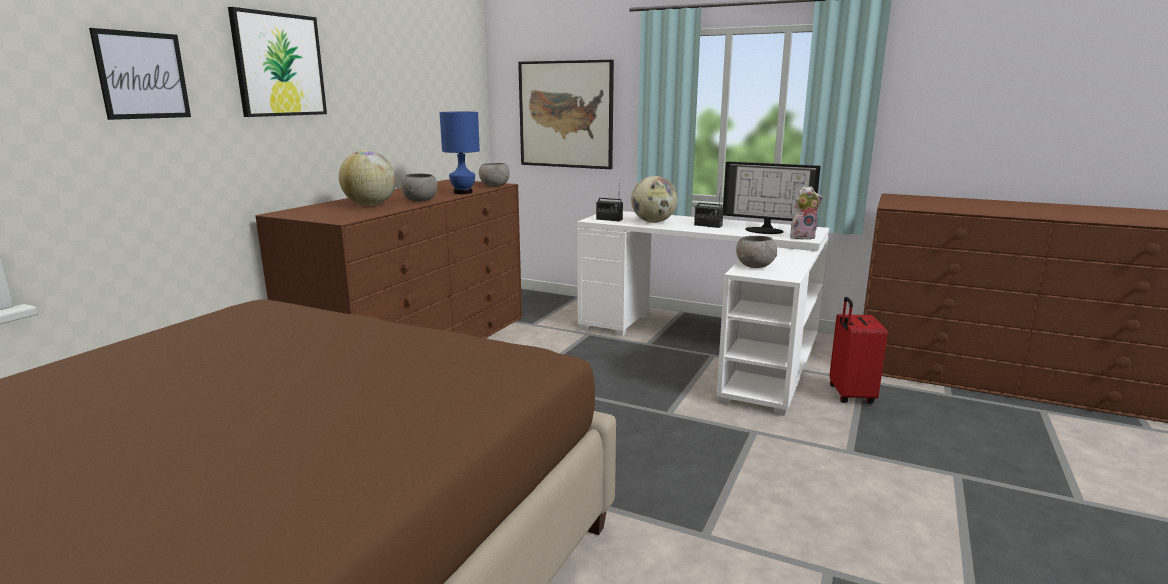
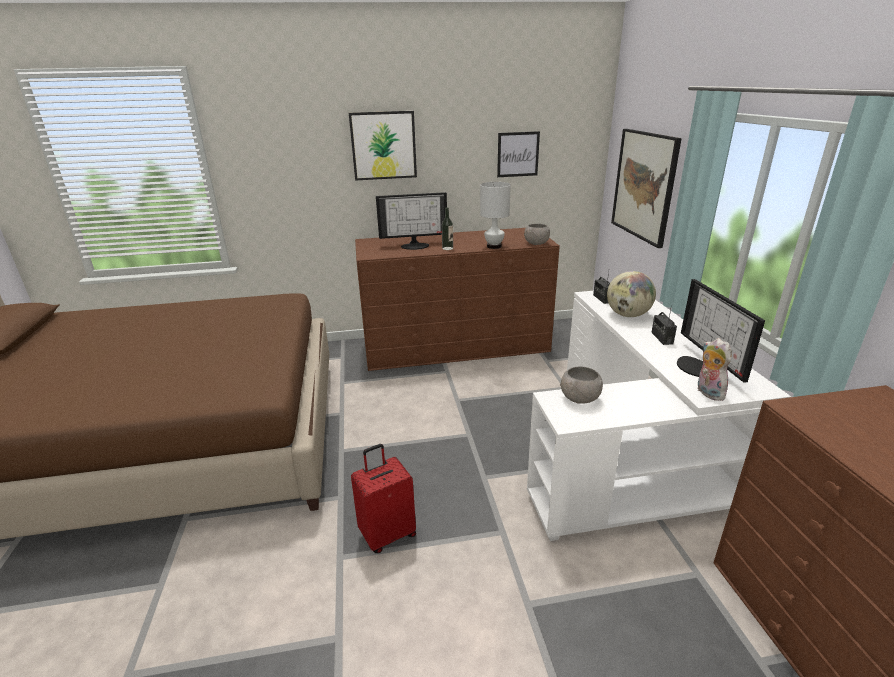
camera: 55 degrees right, 10 degrees up
(142, 75) = (294, 158): picture -> picture (518, 154)
(370, 205) = (415, 245): globe -> monitor
(419, 200) = (447, 248): grey bowl -> bottle
(463, 192) = (494, 246): blue table lamp -> white table lamp
(802, 237) = (707, 392): plush toy -> plush toy turned 150 degrees counterclockwise
(849, 395) = (646, 573): red suitcase -> red suitcase (387, 534)

